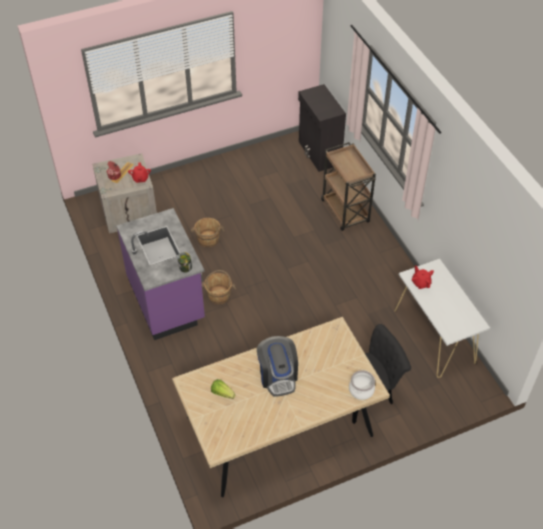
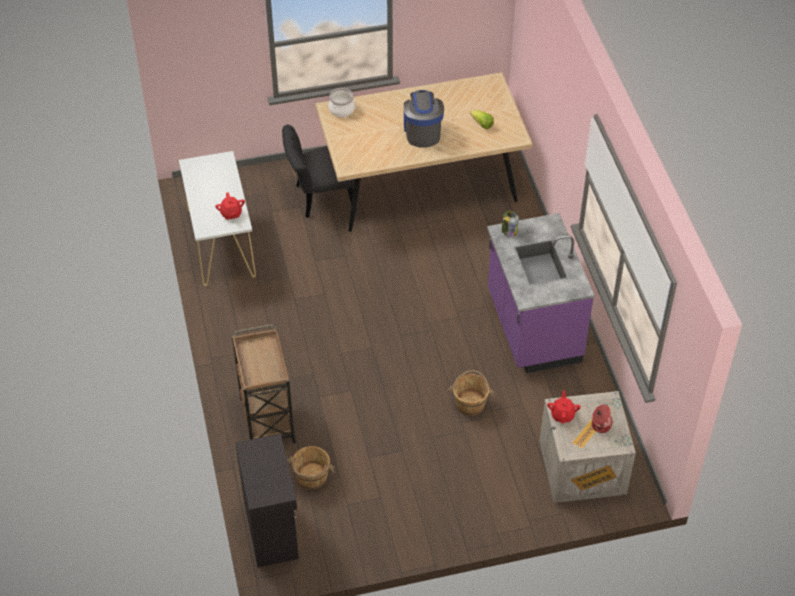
camera: 170 degrees left, 0 degrees up
(219, 295) = (465, 325): brown bucket -> brown bucket (311, 477)

